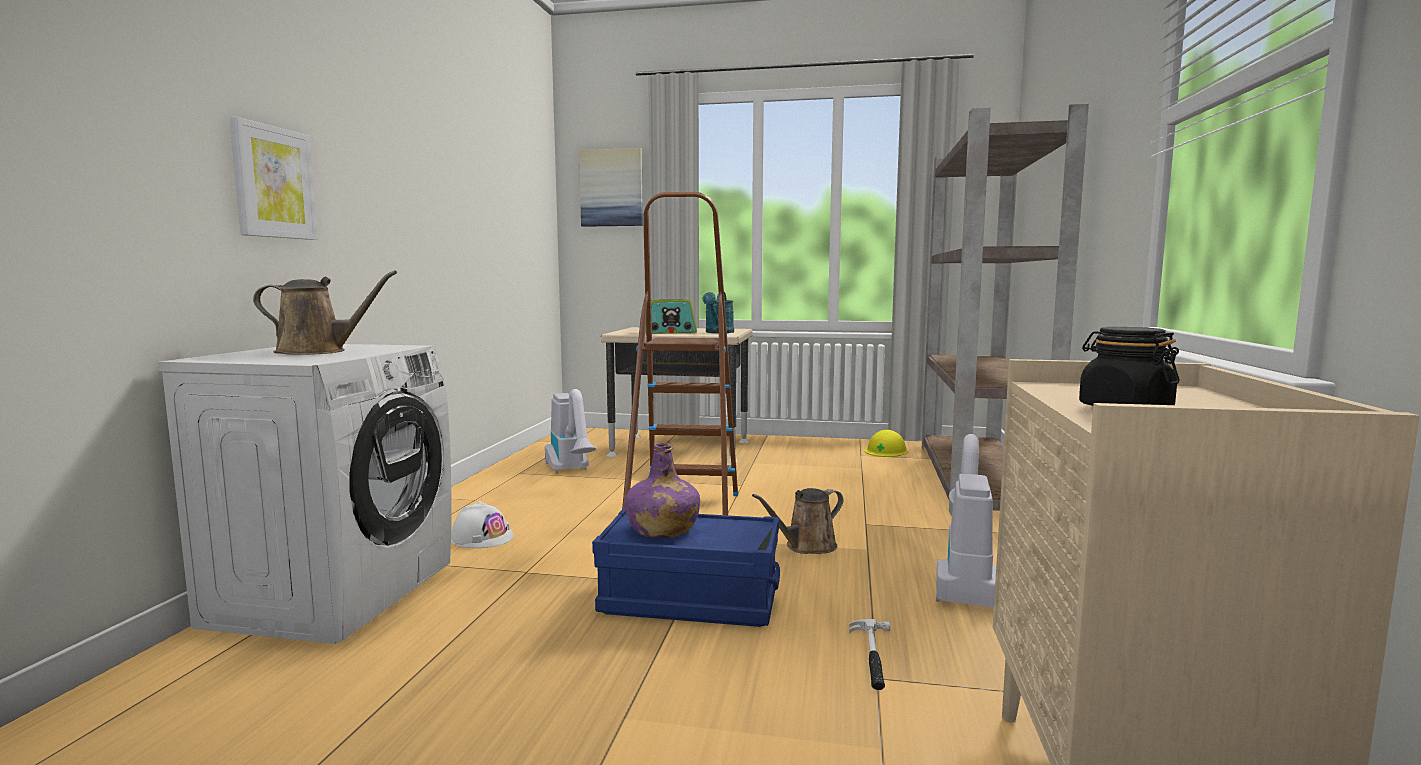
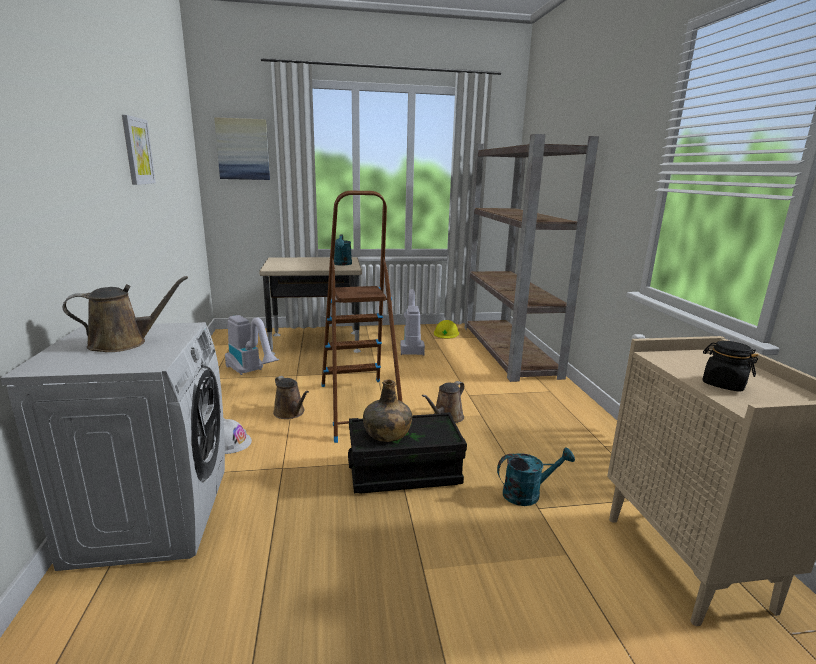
camera: 20 degrees left, 10 degrees up
(273, 182) = (42, 194): picture -> picture (137, 151)
(586, 516) = (290, 413): none -> brown watering can
(662, 530) = (387, 433): purple bottle -> green bottle
(669, 332) = (307, 265): radio -> none
(690, 599) = (404, 472): blue storage box -> black storage box
(872, 656) = (528, 493): hammer -> turquoise watering can
(965, 578) = (542, 428): vacuum cleaner -> vacuum cleaner (411, 346)

